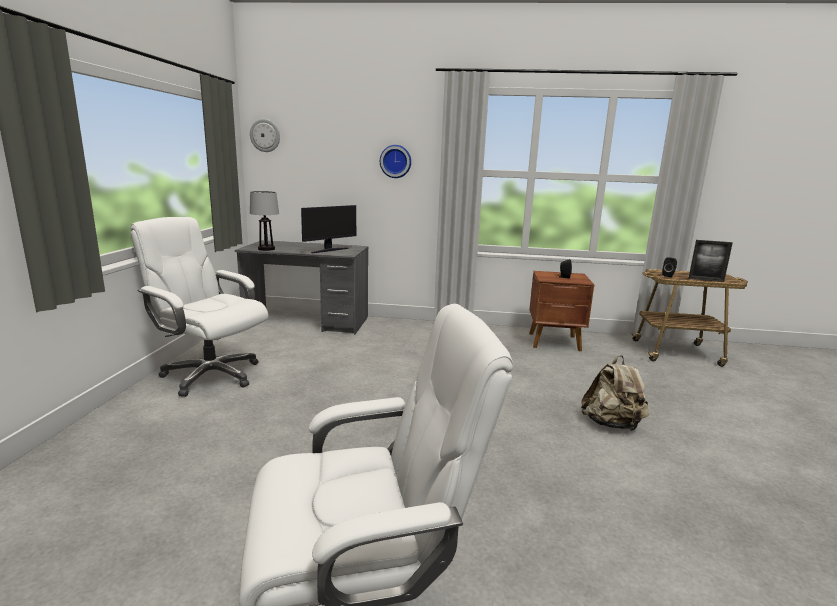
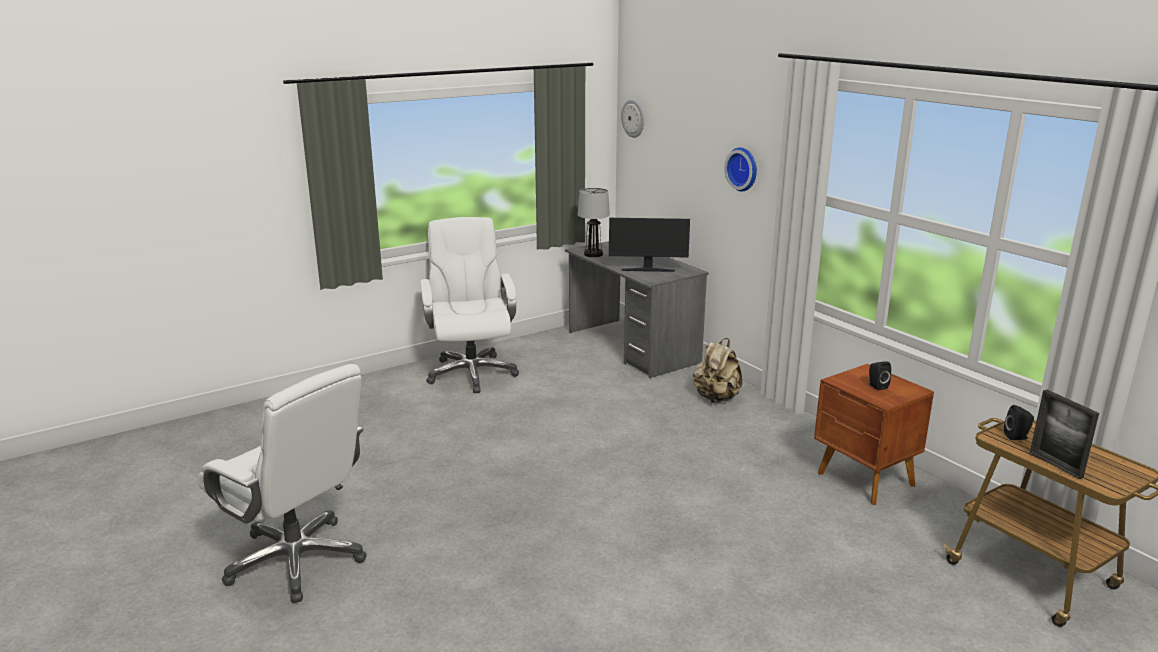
camera: 50 degrees right, 5 degrees up
(612, 424) = (697, 579): beige backpack -> beige backpack (716, 398)

